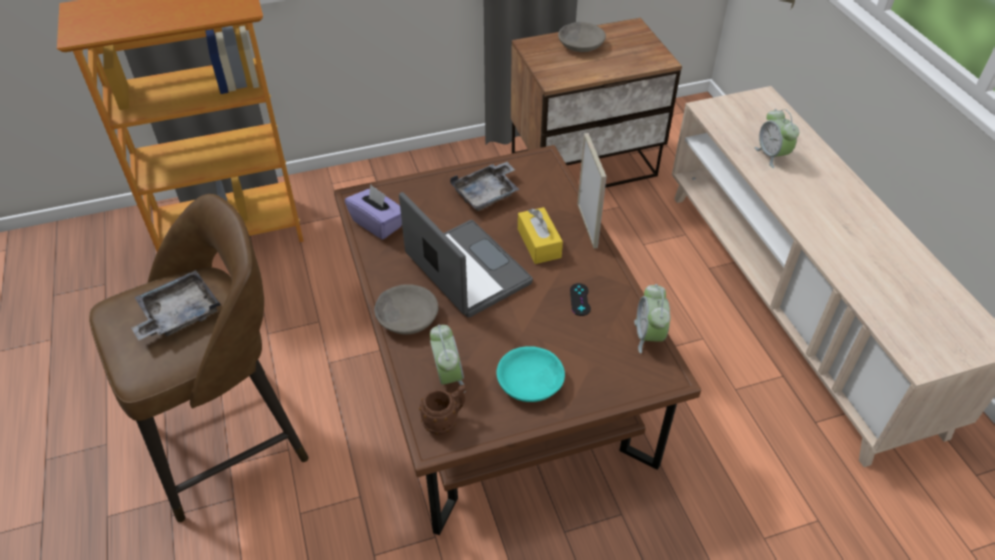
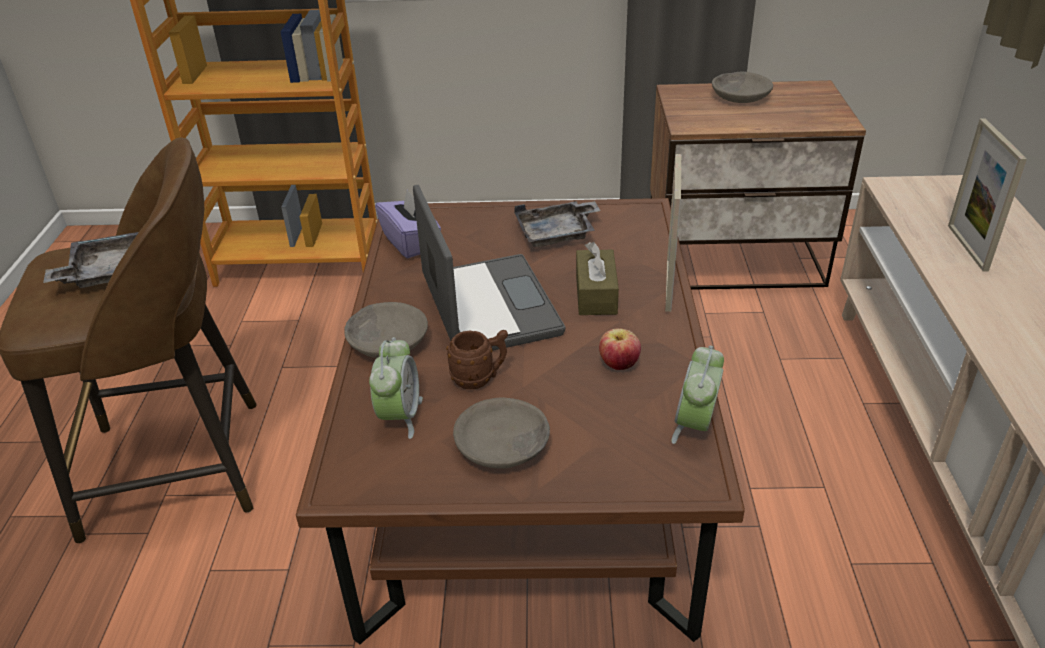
camera: 20 degrees right, 10 degrees down
(445, 420) = (366, 465): brown mug -> brown mug (480, 378)
(531, 382) = (503, 446): turquoise bowl -> grey bowl
(539, 243) = (596, 294): yellow tissue box -> brown tissue box
(580, 299) = (619, 365): black game controller -> apple
(772, 155) = (967, 247): alarm clock -> picture frame

